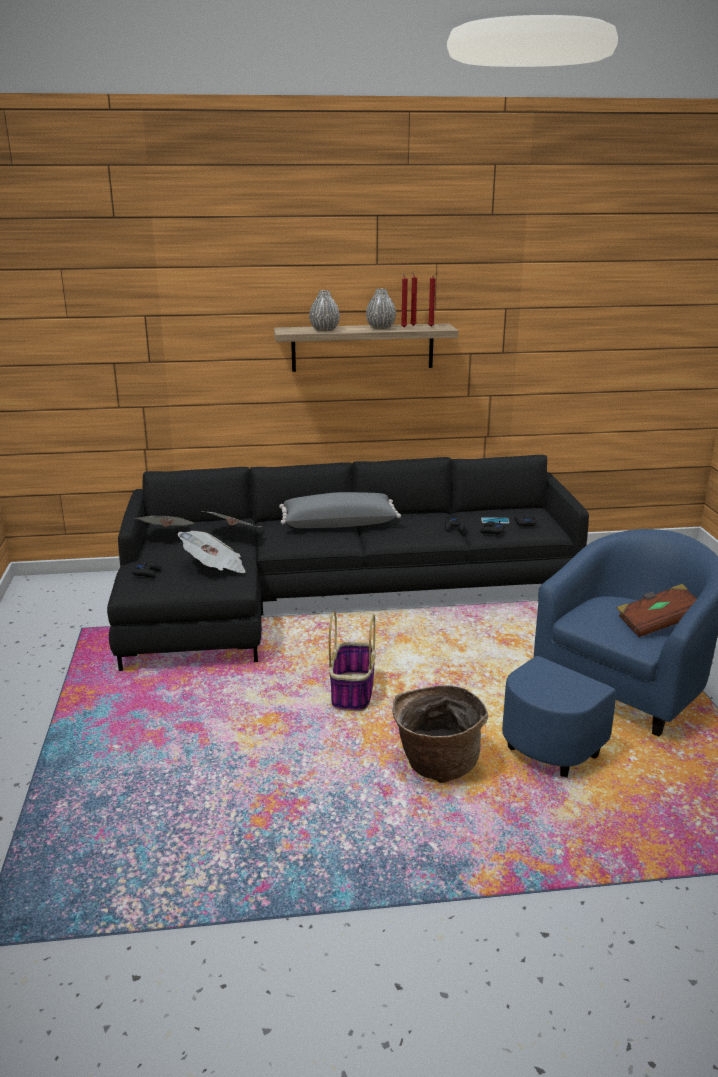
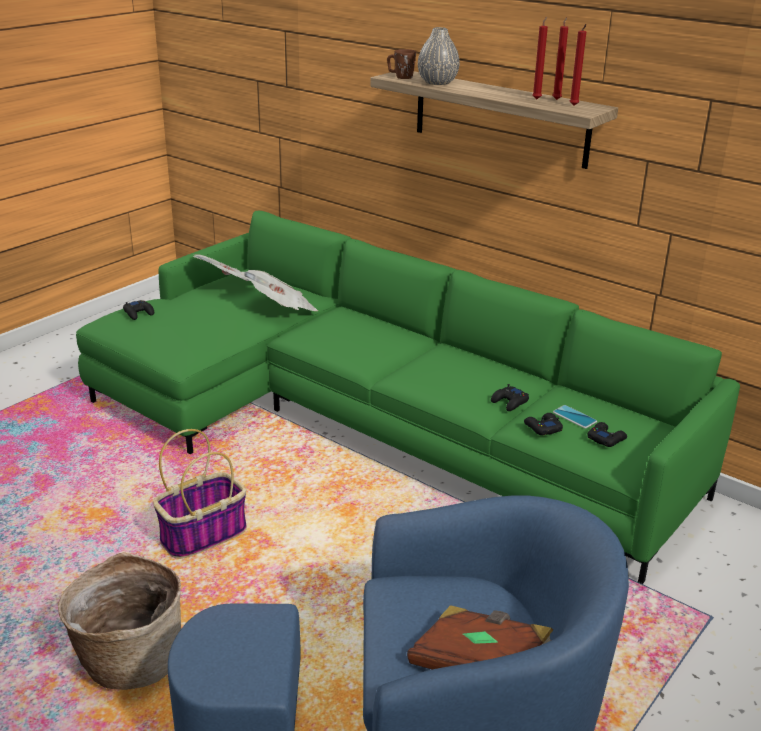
camera: 45 degrees right, 5 degrees up
(214, 568) = (196, 334): newspaper -> none
(293, 331) = (400, 77): none -> brown mug
(331, 594) = (373, 424): black sofa -> green sofa
(339, 523) = (400, 340): grey pillow -> none
(380, 327) = (508, 93): grey vase -> none

